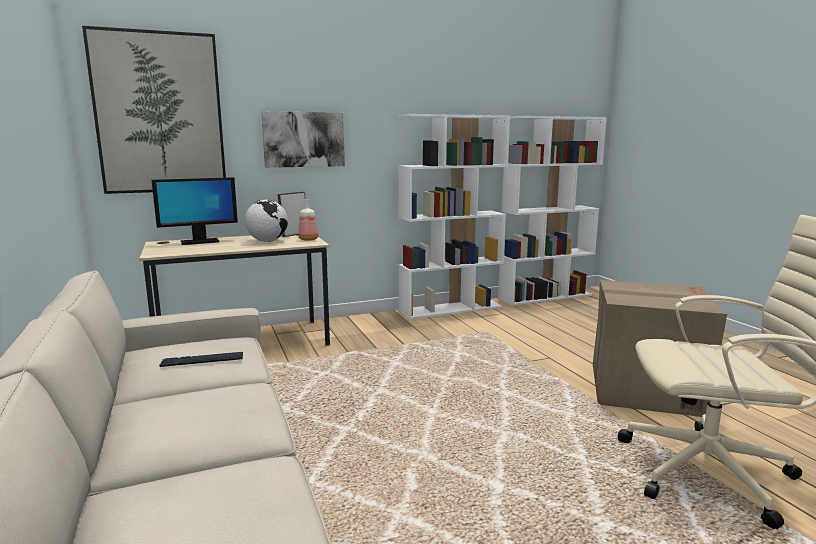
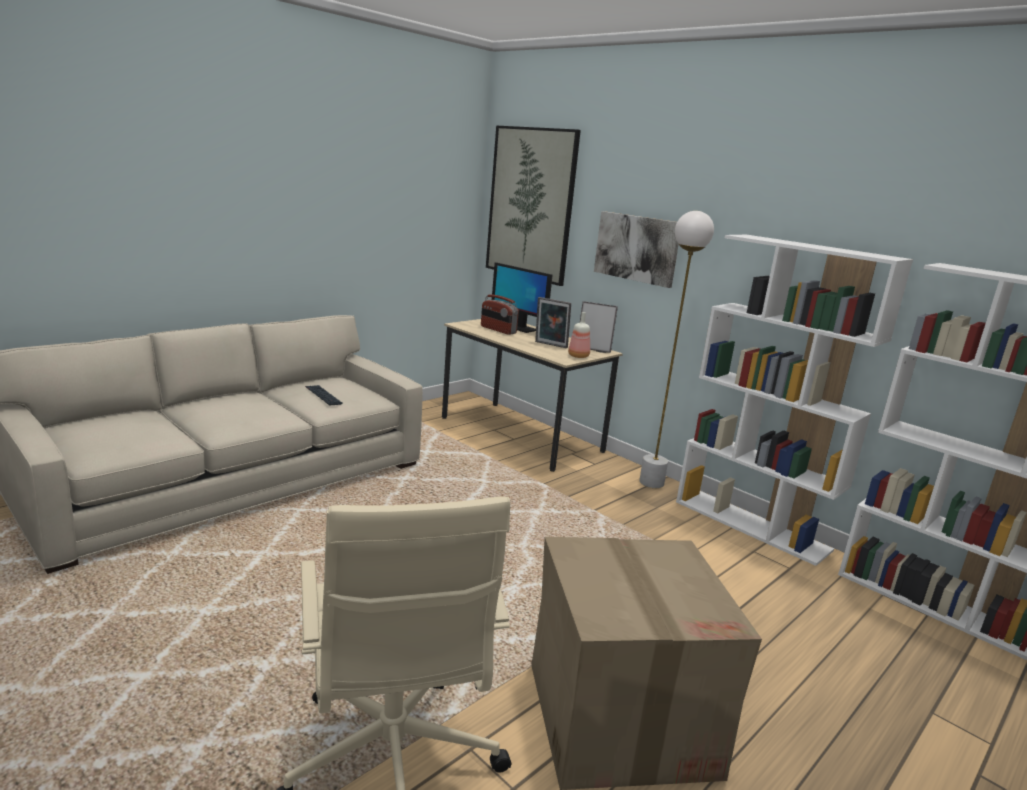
camera: 65 degrees right, 5 degrees up
(196, 247) = (498, 330): none -> radio
(267, 241) = (550, 345): globe -> picture frame
(376, 319) = (651, 483): none -> white floor lamp

